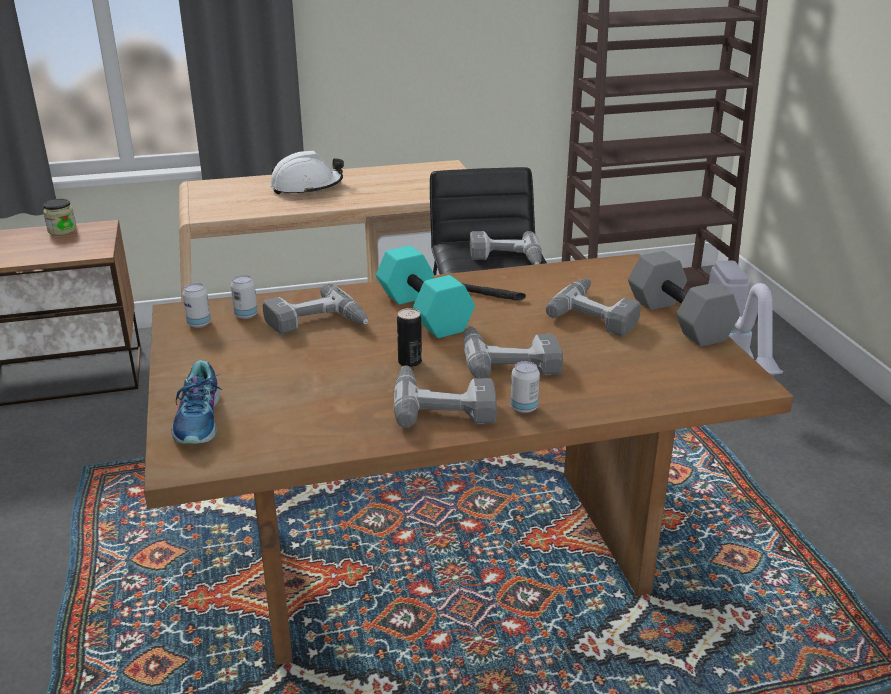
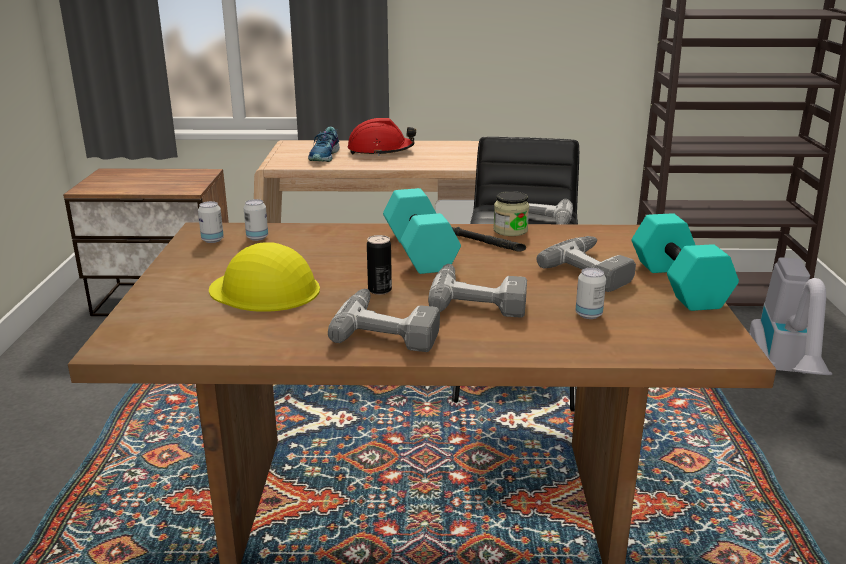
camera: 15 degrees right, 5 degrees down
(62, 230) = (173, 172): jar -> jar (510, 230)
(200, 420) = (158, 313): shoe -> shoe (325, 156)
(294, 377) = (265, 289): none -> yellow hard hat
(306, 187) = (380, 151): white hard hat -> red hard hat
(317, 324) = (315, 251): power drill -> none
(524, 407) = (467, 342): can -> can (588, 315)
(676, 319) = (675, 284): grey dumbbell -> turquoise dumbbell

